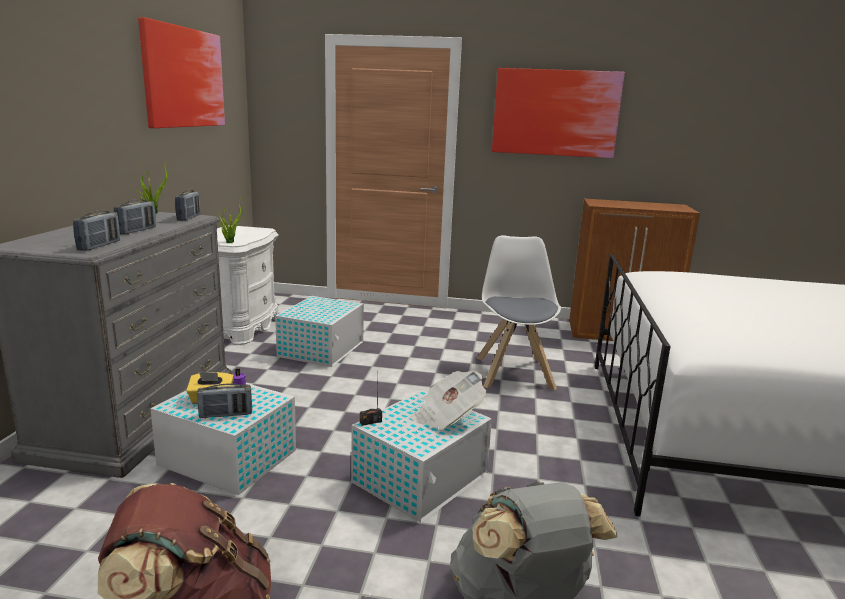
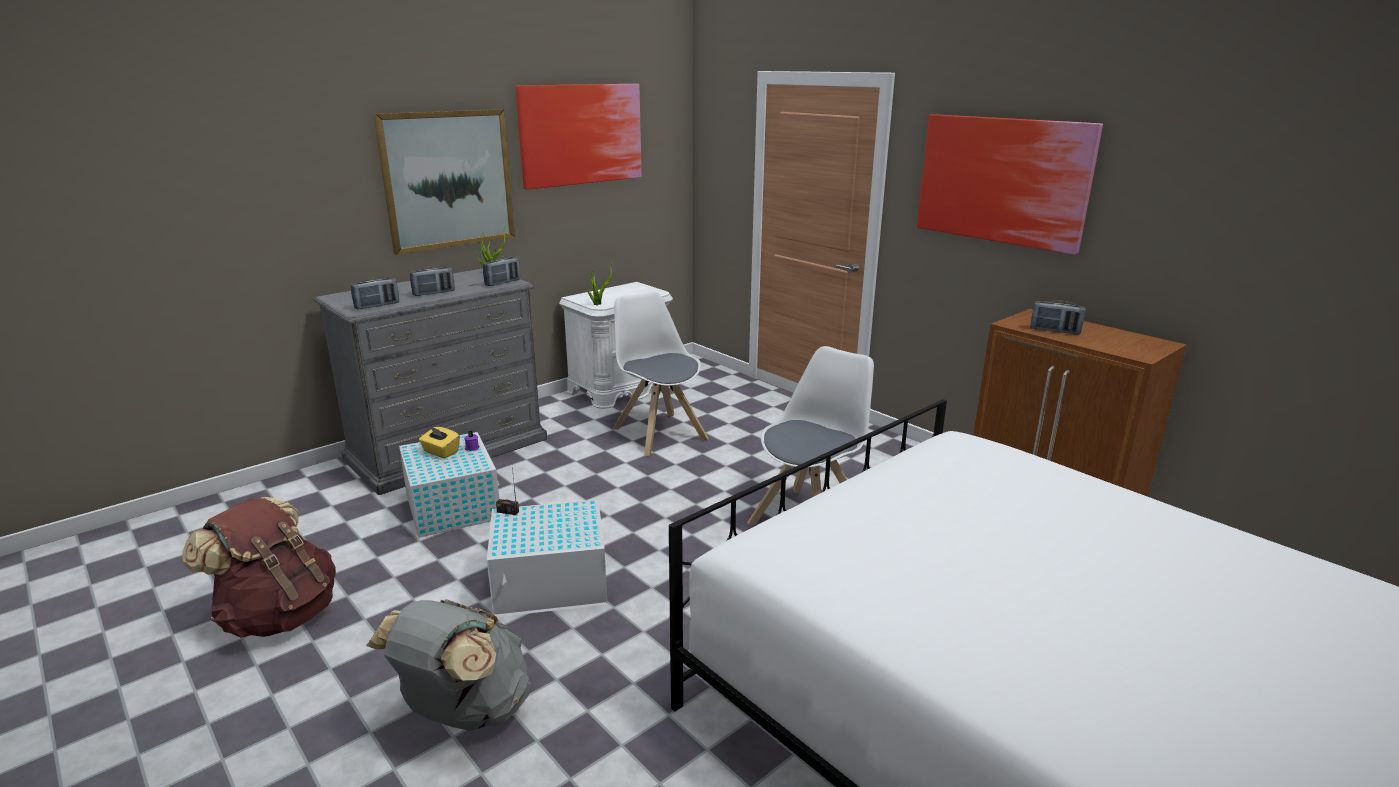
camera: 40 degrees right, 5 degrees up
(90, 111) = (448, 180): none -> picture
(226, 415) = (430, 467): radio -> radio (1054, 331)
(322, 349) = (658, 432): white storage box -> chair
(447, 416) = (570, 531): newspaper -> none

